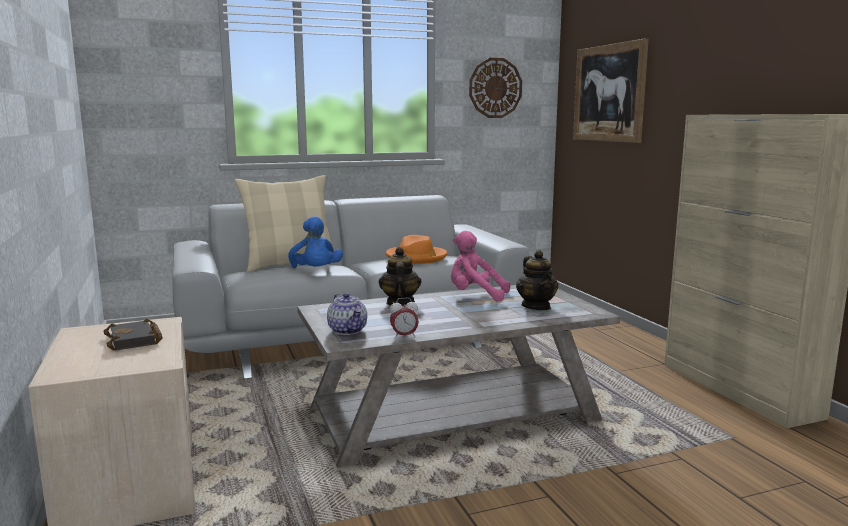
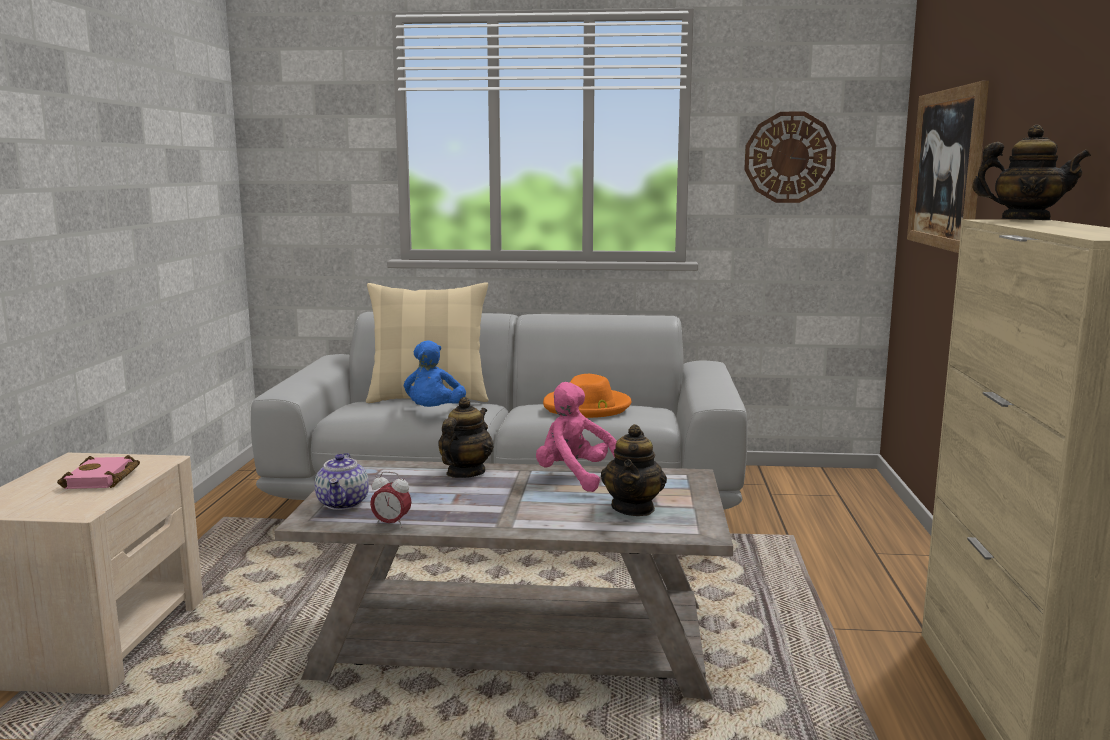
camera: 25 degrees right, 0 degrees up
(136, 340) = (103, 479): black book -> pink book
(723, 114) = (1025, 220): none -> teapot

